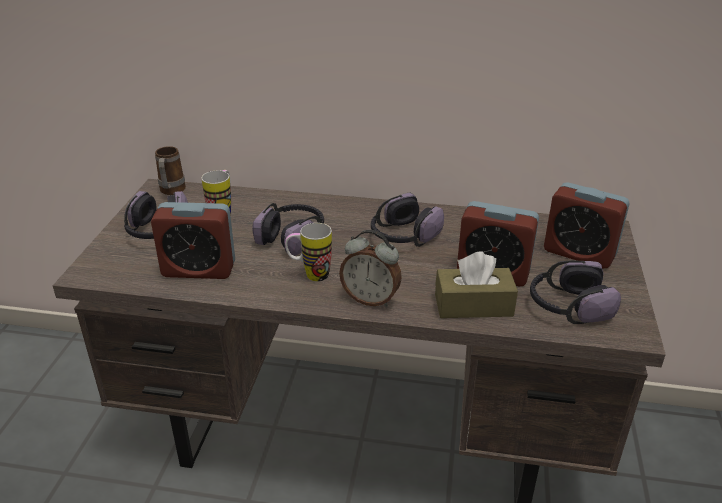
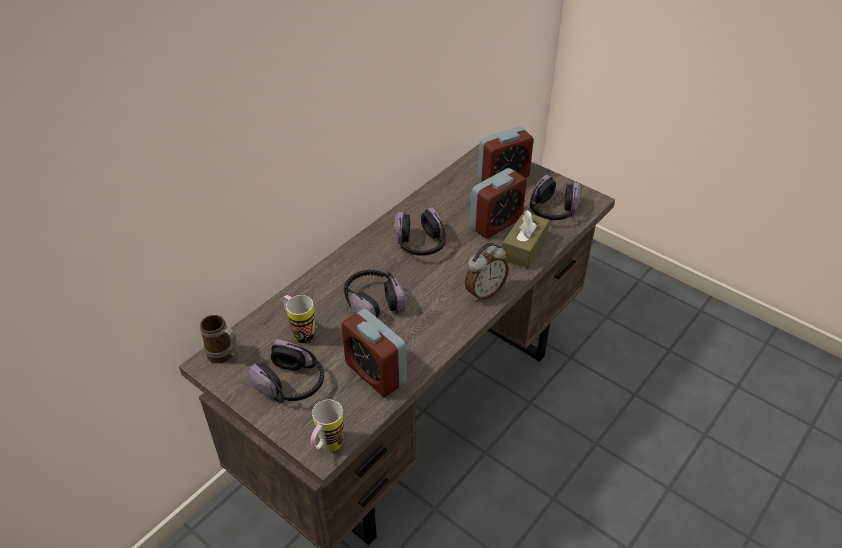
camera: 60 degrees left, 10 degrees up
(199, 269) = (375, 373): alarm clock -> alarm clock turned 105 degrees clockwise
(309, 275) = (433, 312): mug -> mug (327, 448)

